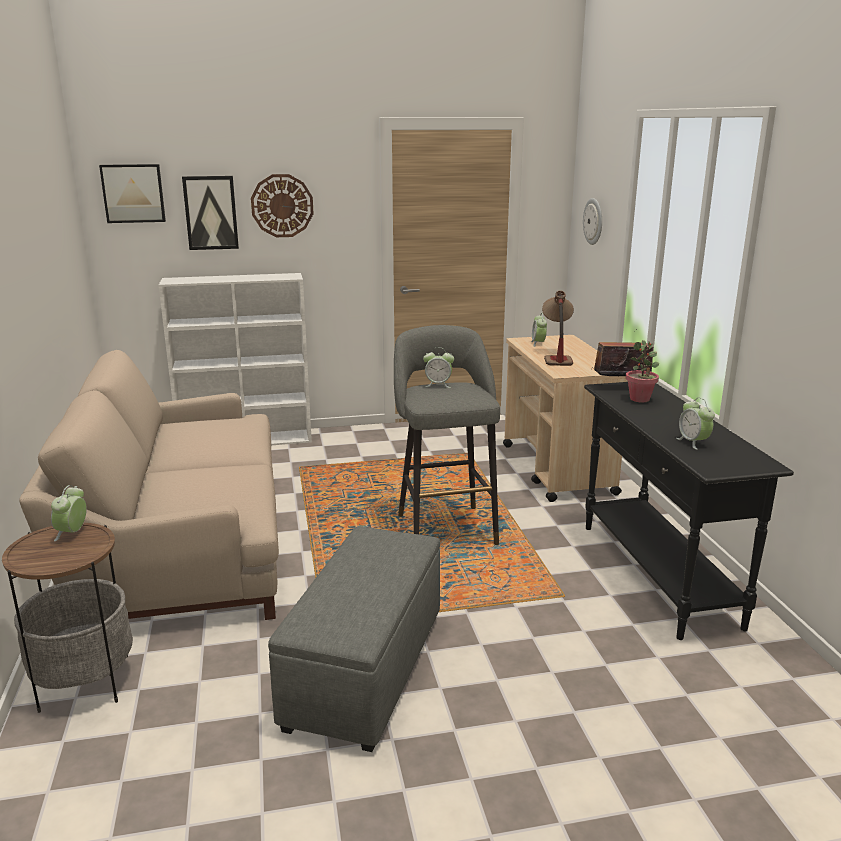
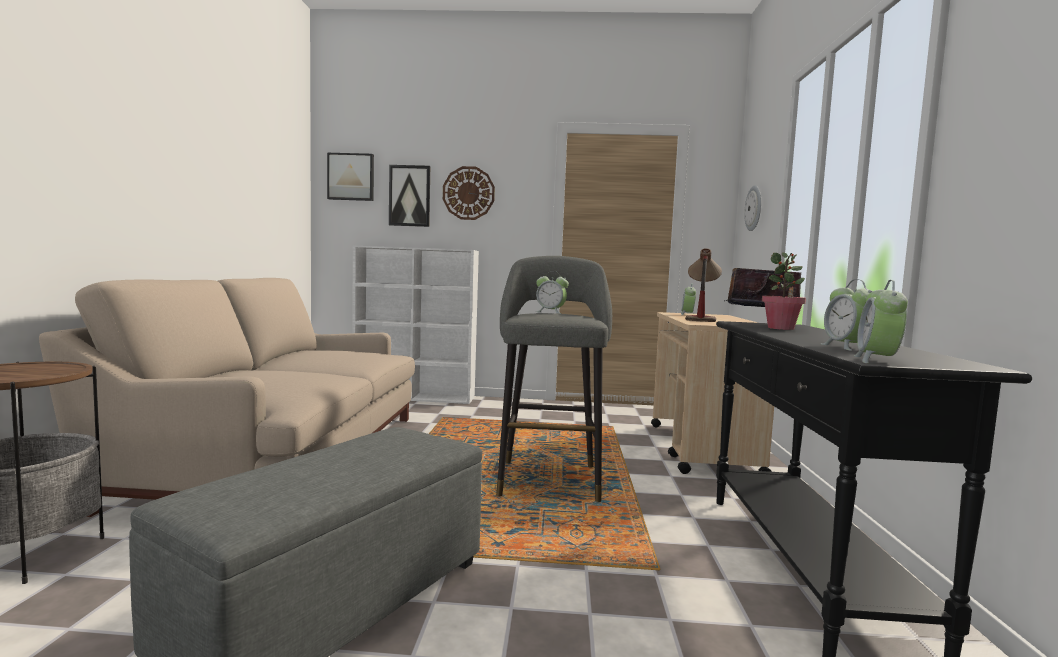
camera: 15 degrees right, 15 degrees down
(72, 533) = (52, 366): alarm clock -> alarm clock (877, 360)

